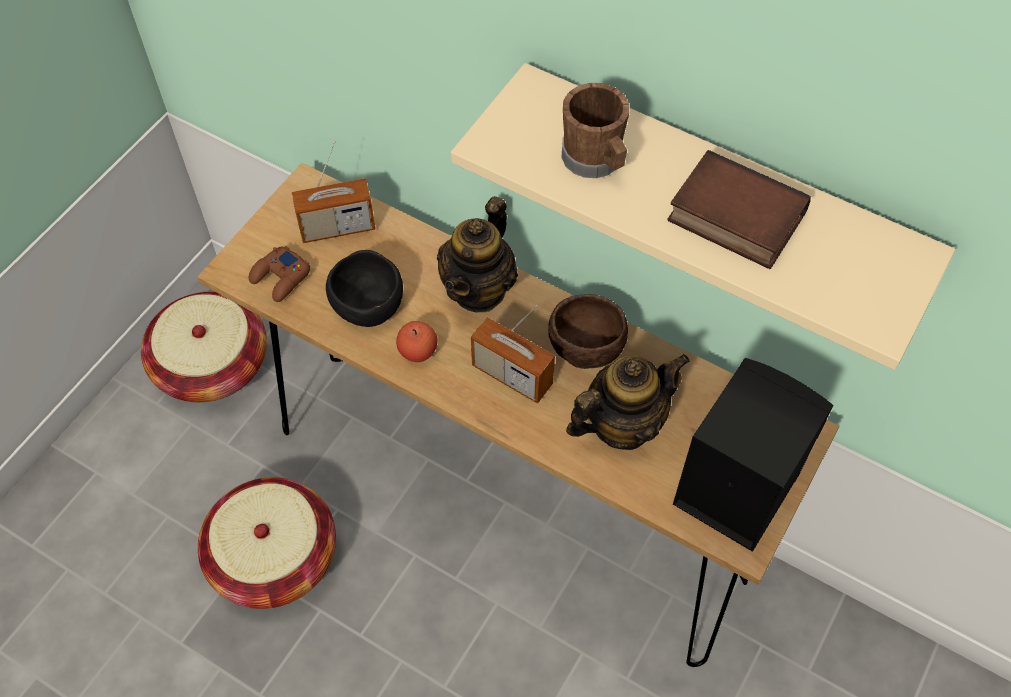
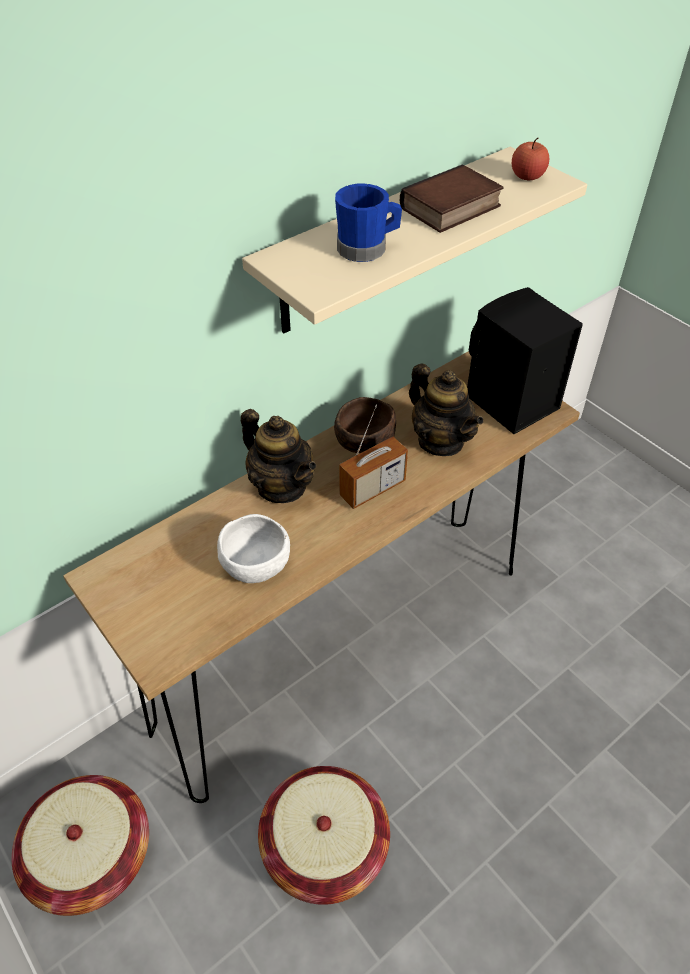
camera: 70 degrees left, 10 degrees down
(281, 278) = (191, 622): brown game controller -> none
(337, 228) = (159, 565): radio -> none
(367, 305) = (257, 563): black bowl -> white bowl
(418, 351) = (322, 541): apple -> apple (527, 176)
(595, 161) = (367, 248): brown mug -> blue mug
(622, 424) = (440, 441): teapot -> teapot turned 150 degrees clockwise

